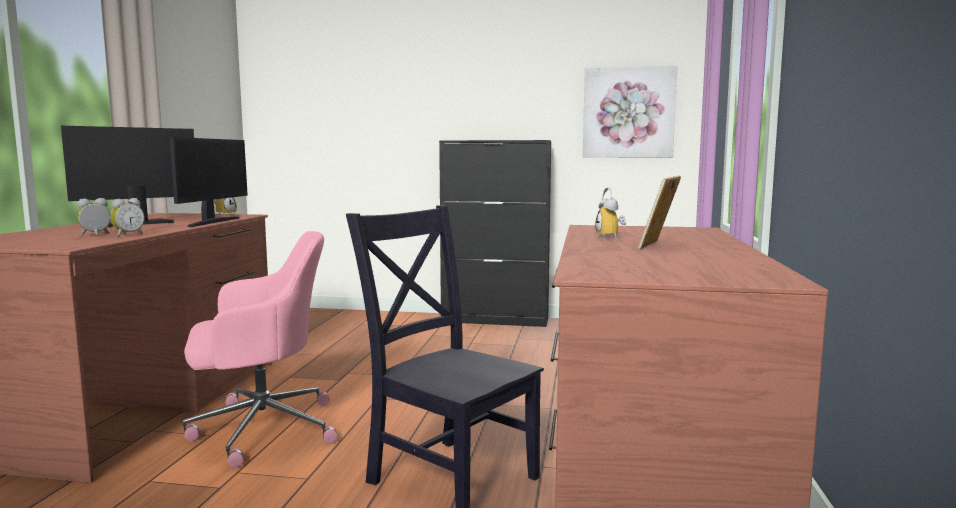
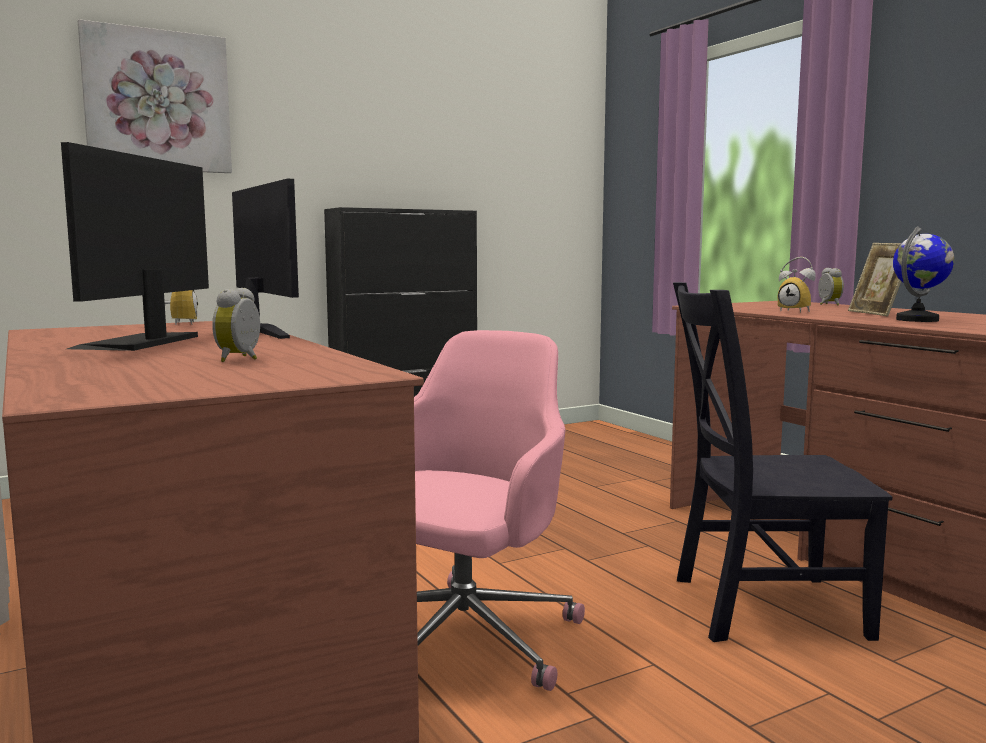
camera: 40 degrees left, 0 degrees up
(128, 235) = (298, 354): alarm clock -> alarm clock (827, 304)
(628, 113) = (534, 181): picture -> picture (157, 101)
(629, 254) = (918, 320): none -> globe

